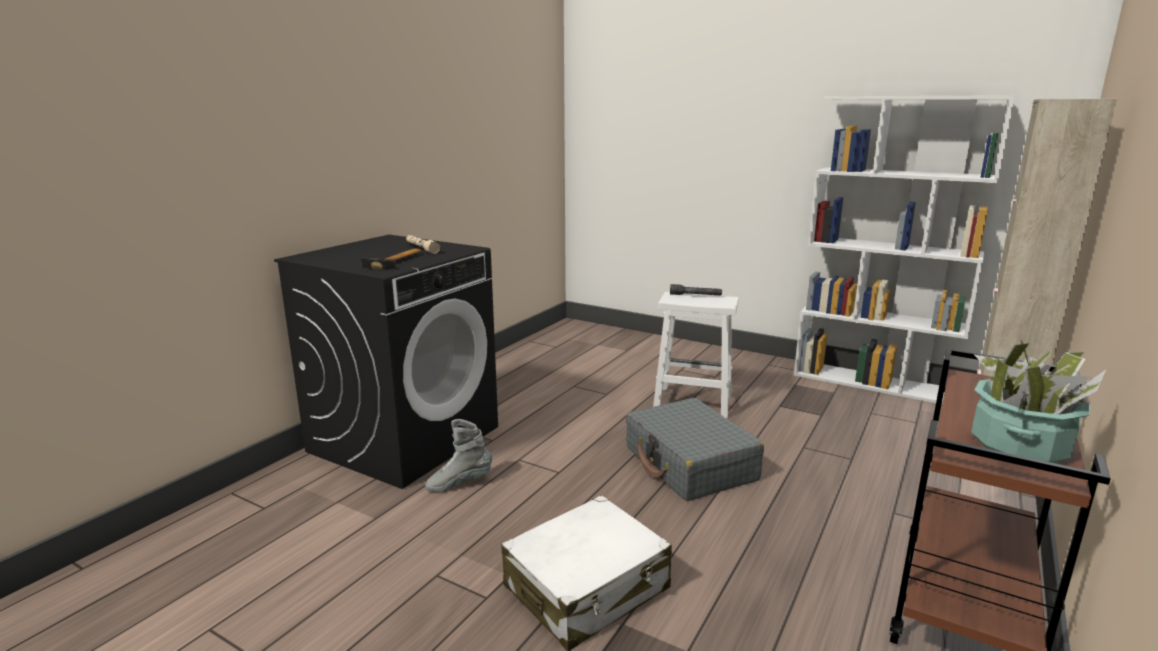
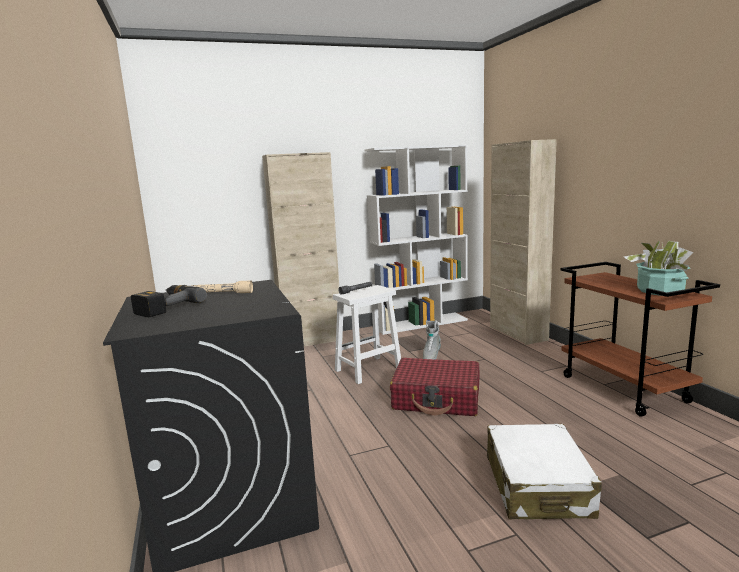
camera: 50 degrees left, 5 degrees down
(367, 248) = (165, 307): none -> power drill
(398, 261) = (250, 303): hammer -> none
(459, 483) = (348, 495): grey boot -> grey boot (431, 357)
(690, 464) = (437, 399): grey suitcase -> red suitcase
(704, 350) = (311, 341): none -> beige cabinet

